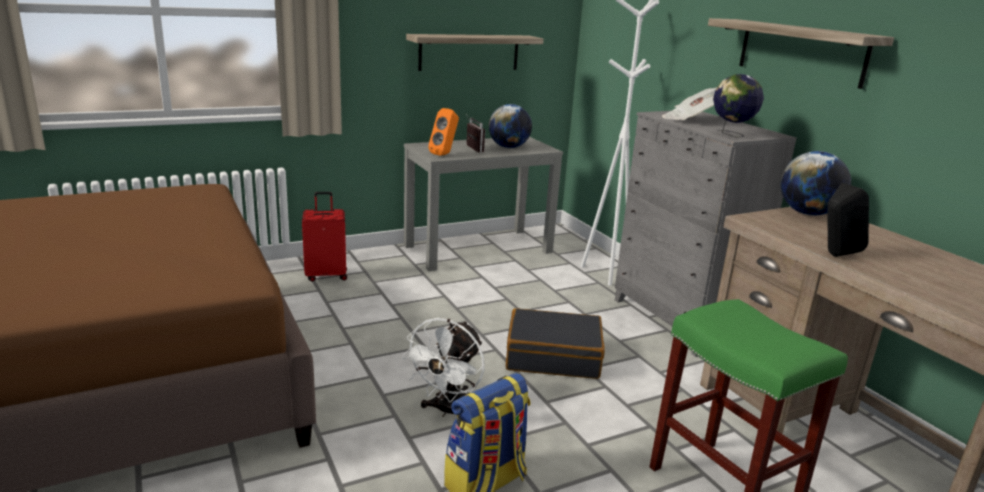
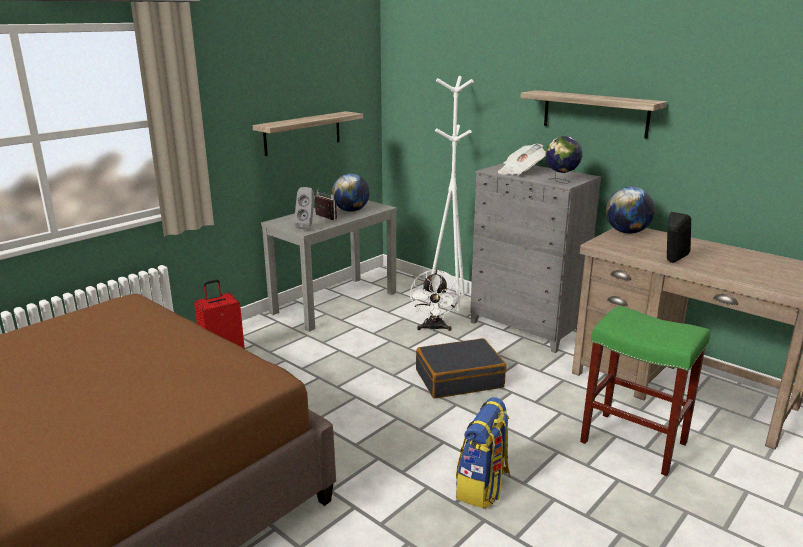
camera: 20 degrees left, 0 degrees up
(444, 154) = (307, 227): orange speaker -> grey speaker
(447, 411) = (415, 443): white fan -> white fan (434, 328)

